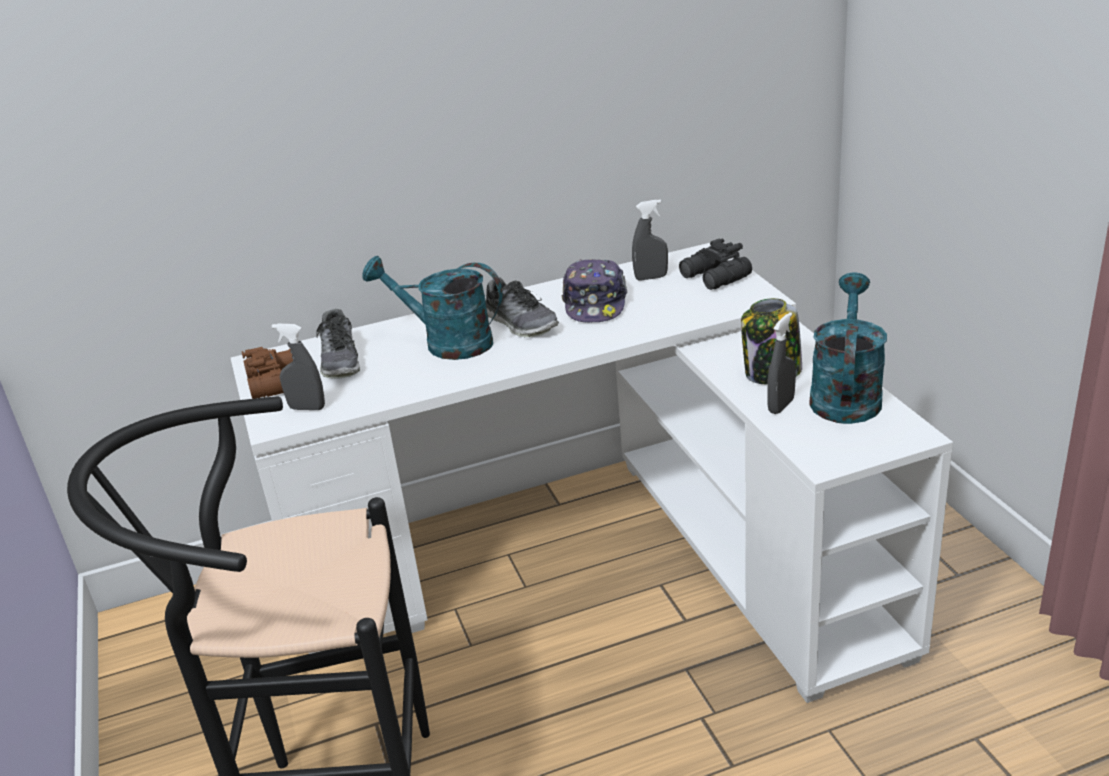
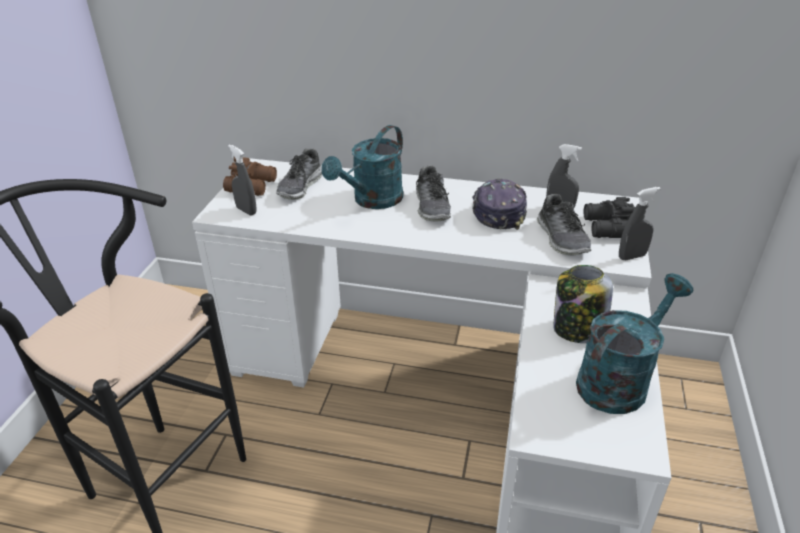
camera: 30 degrees right, 5 degrees up
(447, 343) = (372, 201): turquoise watering can -> turquoise watering can turned 105 degrees counterclockwise
(595, 303) = (498, 212): cap -> cap turned 150 degrees clockwise
(683, 302) = (562, 238): none -> shoe
(781, 406) = (555, 362): grey spray bottle -> grey spray bottle (632, 256)

